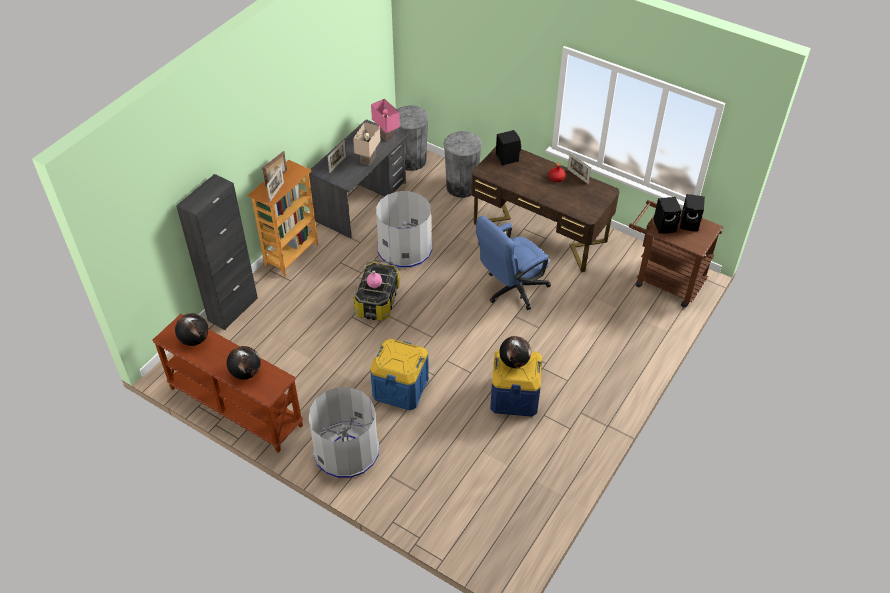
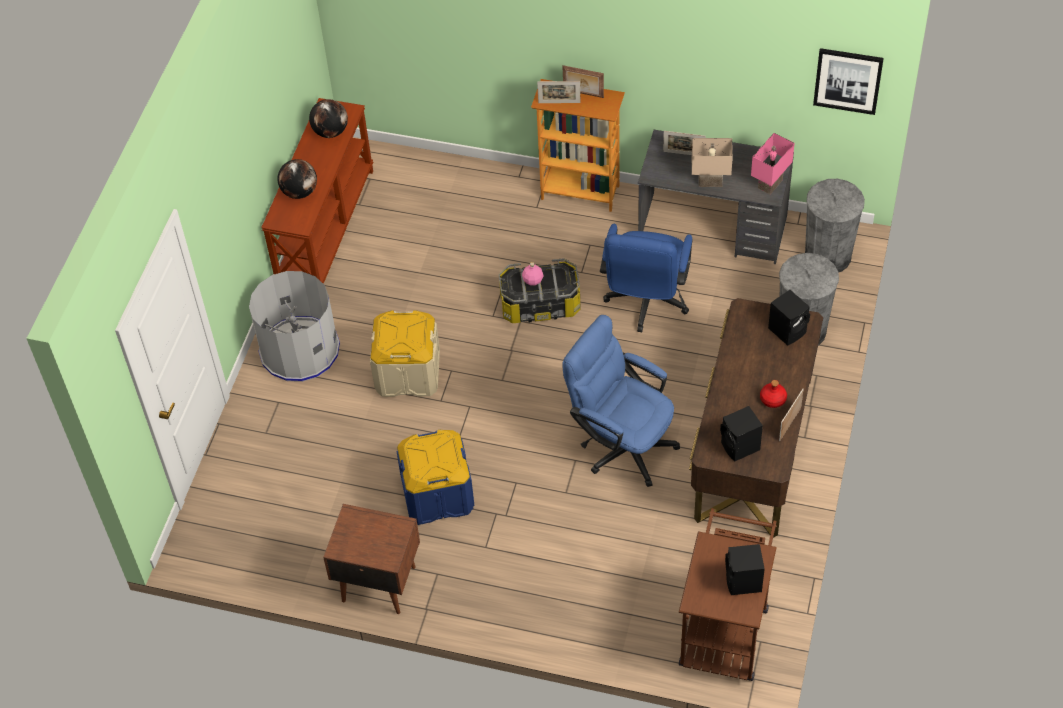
camera: 75 degrees right, 5 degrees up
(233, 309) = (467, 171): black cabinet -> none
(376, 44) = (848, 80): none -> picture
(400, 388) = (407, 372): blue storage box -> beige storage box
(405, 249) = (646, 304): grey trash can -> blue office chair
(514, 361) = (436, 450): globe -> none
(577, 449) = (377, 582): none -> brown nightstand
(665, 226) = (722, 551): black speaker -> black speaker (740, 447)

